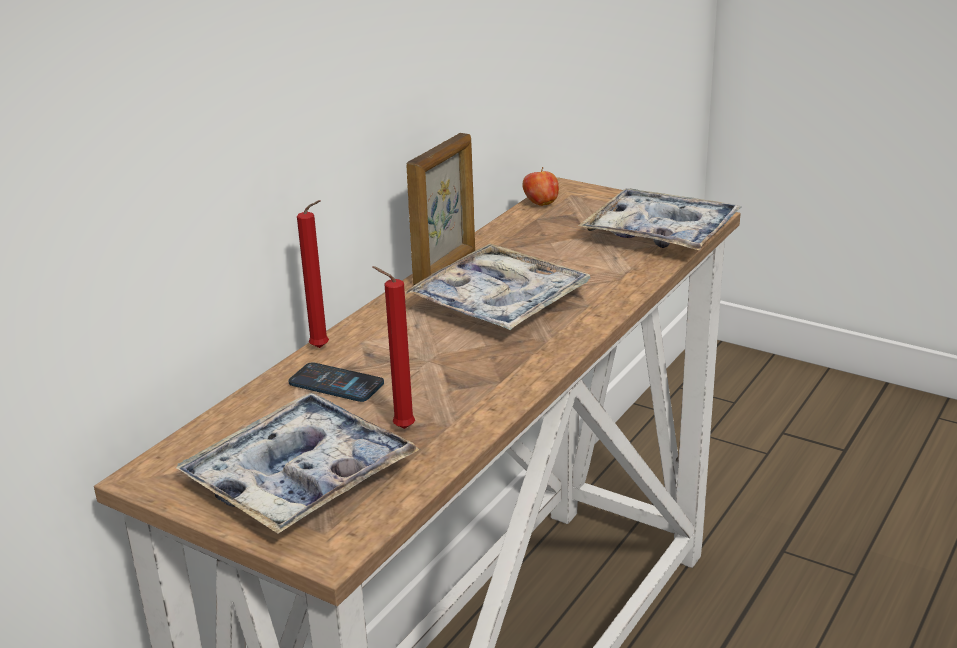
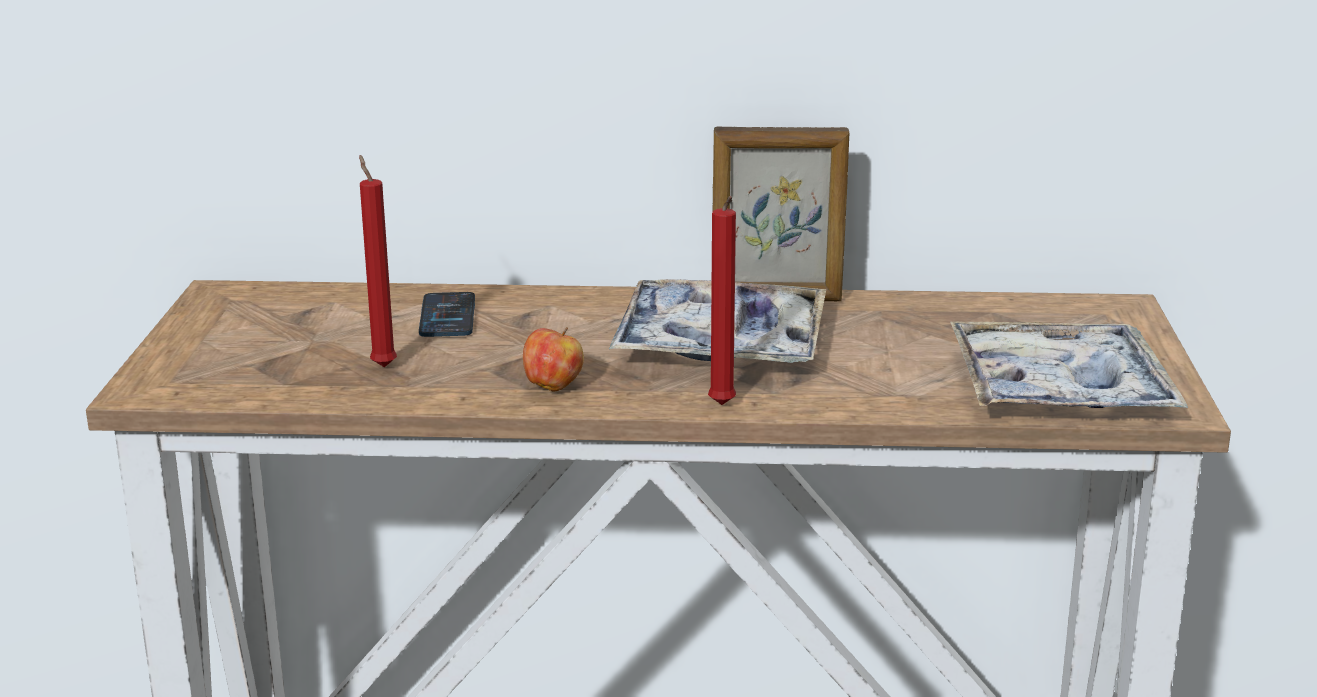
camera: 60 degrees right, 5 degrees down
(299, 478) = (256, 348): tray -> none
(322, 348) = (516, 292): red candle -> red candle (722, 407)
(541, 204) = (1042, 303): apple -> apple (553, 387)

